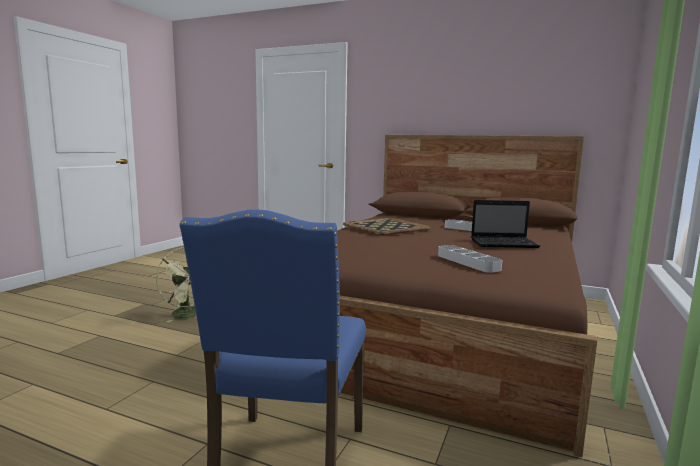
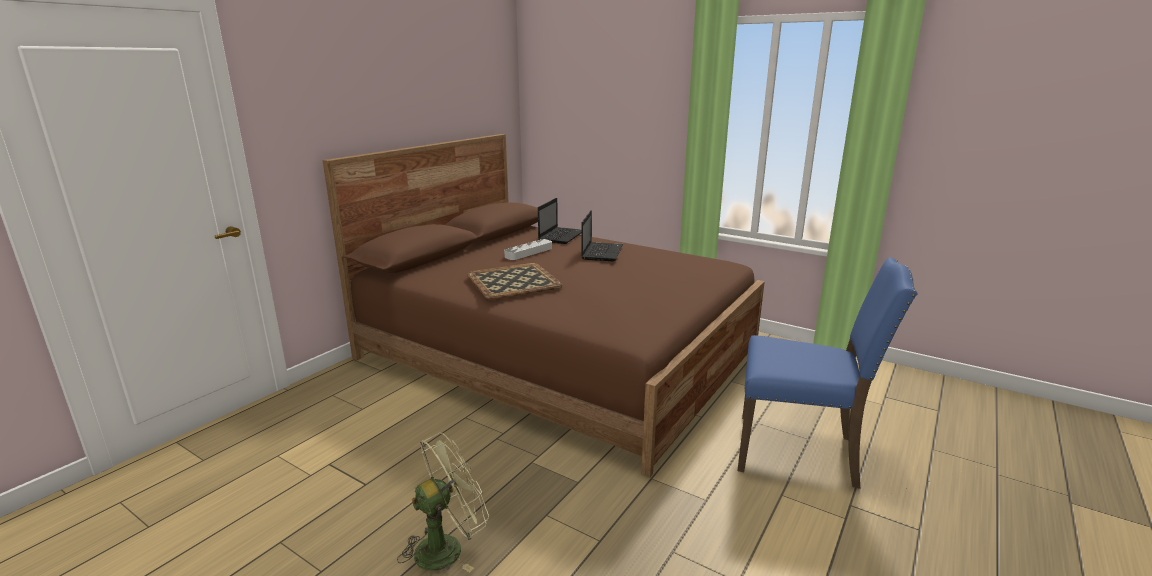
camera: 80 degrees left, 10 degrees up
(468, 262) = (672, 272): grey tray -> none
(541, 234) = (561, 236): none -> laptop

